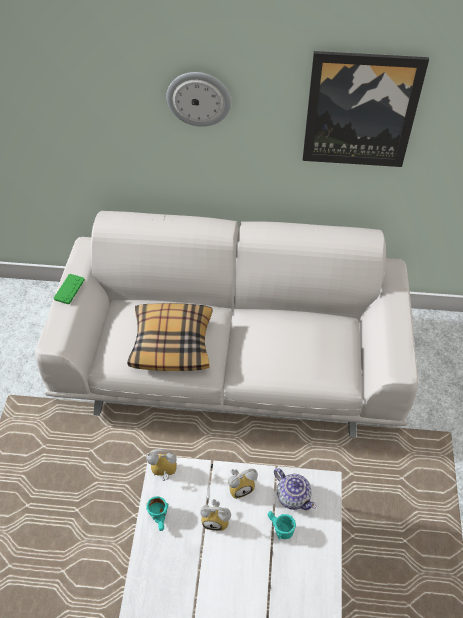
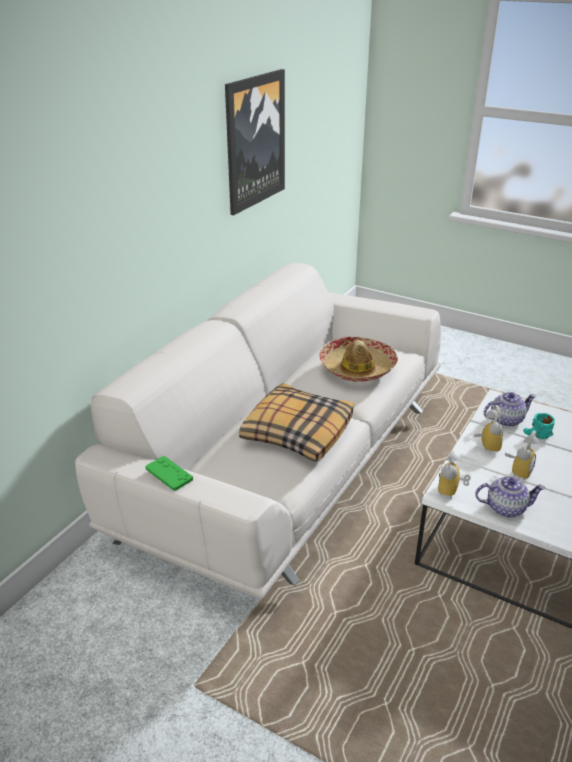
camera: 65 degrees left, 20 degrees down
(160, 518) = (505, 507): turquoise mug -> teapot
(199, 98) = (155, 177): wall clock -> none
(288, 351) = (357, 367): none -> hat

